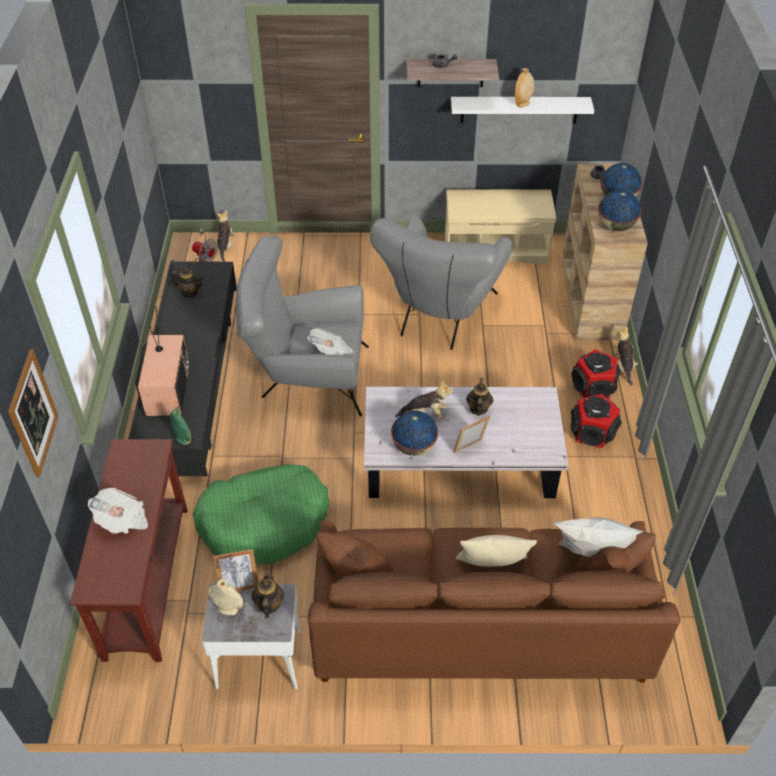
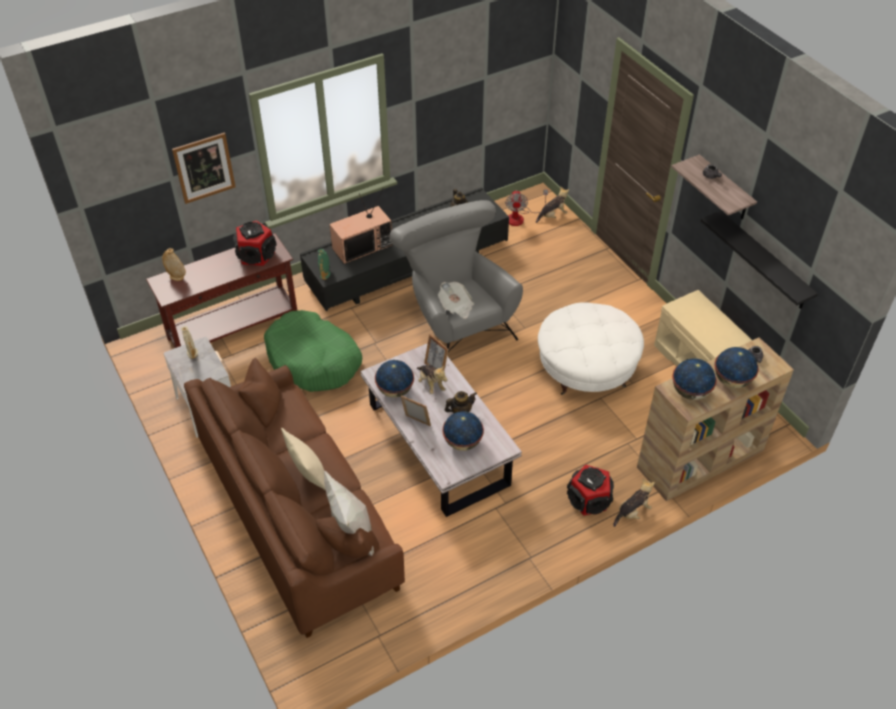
camera: 60 degrees right, 0 degrees up
(122, 520) = (216, 269): newspaper -> none
(239, 585) = (212, 350): picture frame -> picture frame (436, 368)
(269, 604) = (205, 370): teapot -> none
(440, 317) = (586, 368): grey armchair -> white ottoman
(519, 110) = (763, 261): white shelf -> black shelf
(519, 424) = (463, 443): none -> globe
(522, 104) = (756, 255): beige vase -> beige vase (177, 277)
(592, 433) = (535, 517): speaker -> speaker (256, 255)

